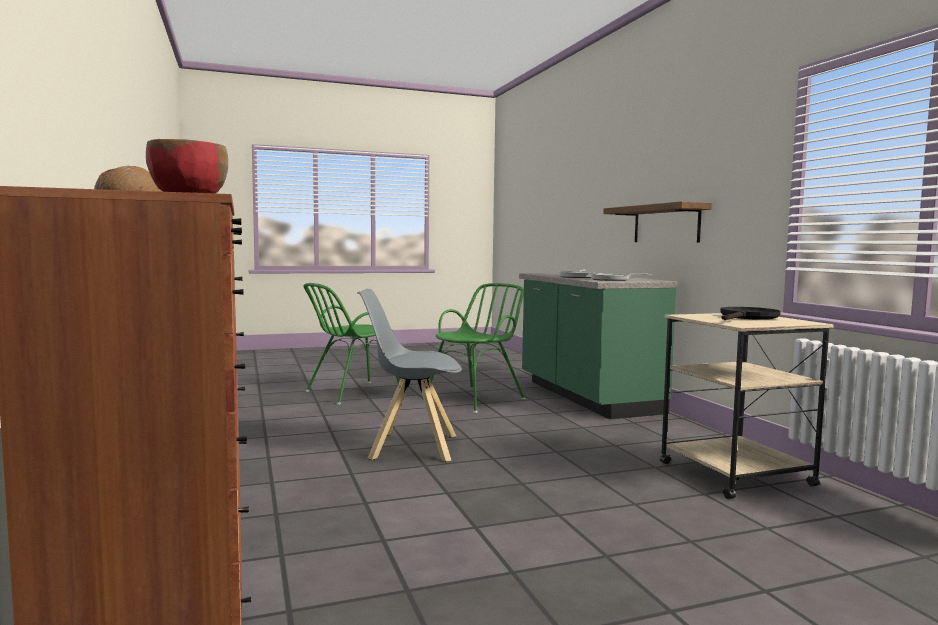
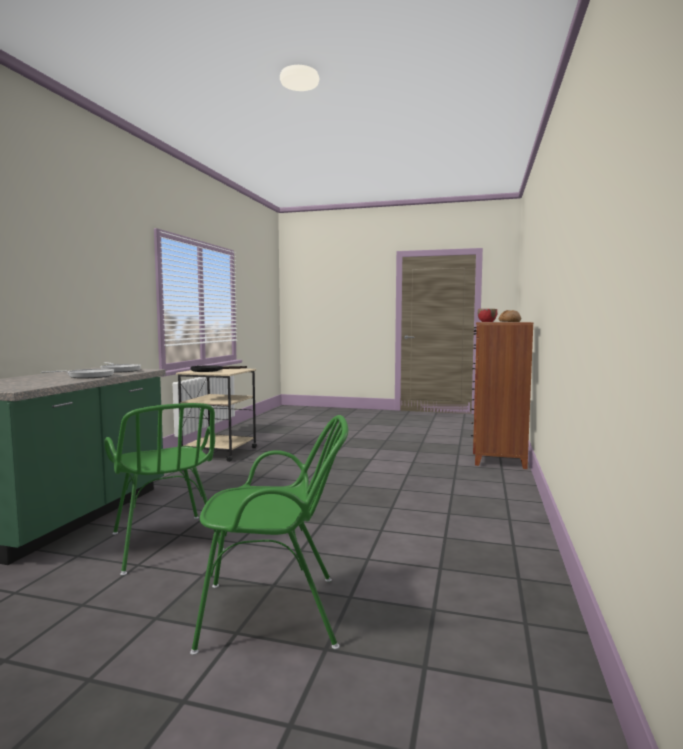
camera: 145 degrees left, 0 degrees up
(410, 447) = (339, 499): grey chair -> none
(477, 399) = (166, 544): green chair -> green chair turned 105 degrees counterclockwise
(666, 224) = (66, 315): shelf -> none

